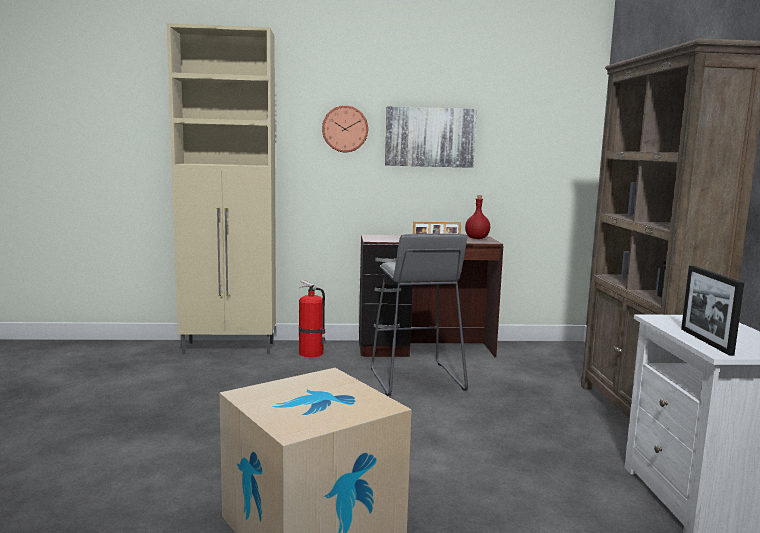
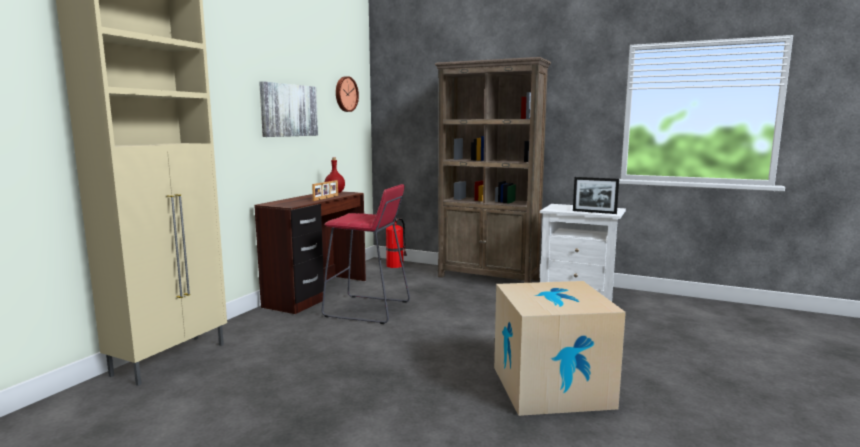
camera: 60 degrees left, 0 degrees up
(312, 353) = (255, 328): fire extinguisher -> fire extinguisher (395, 265)
(345, 129) = (230, 102): wall clock -> wall clock (345, 94)
(415, 379) = (367, 309): grey stool -> red stool

